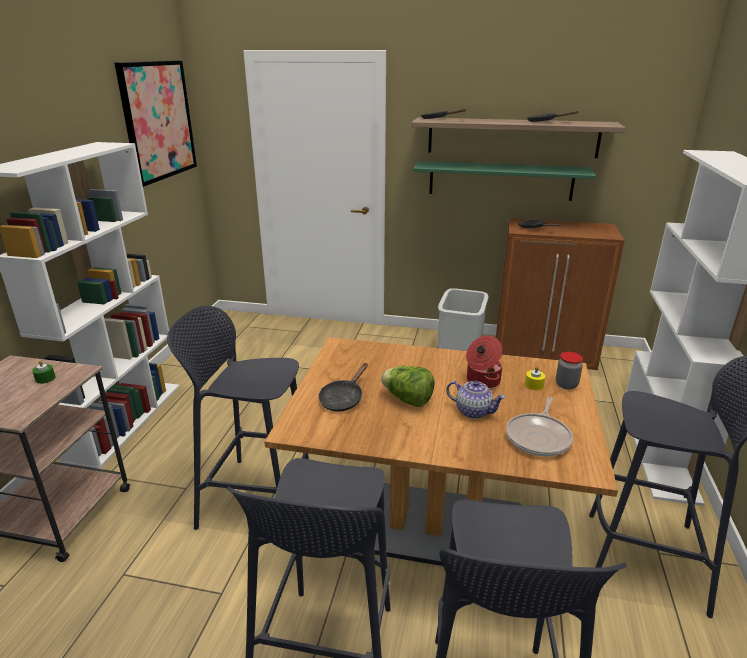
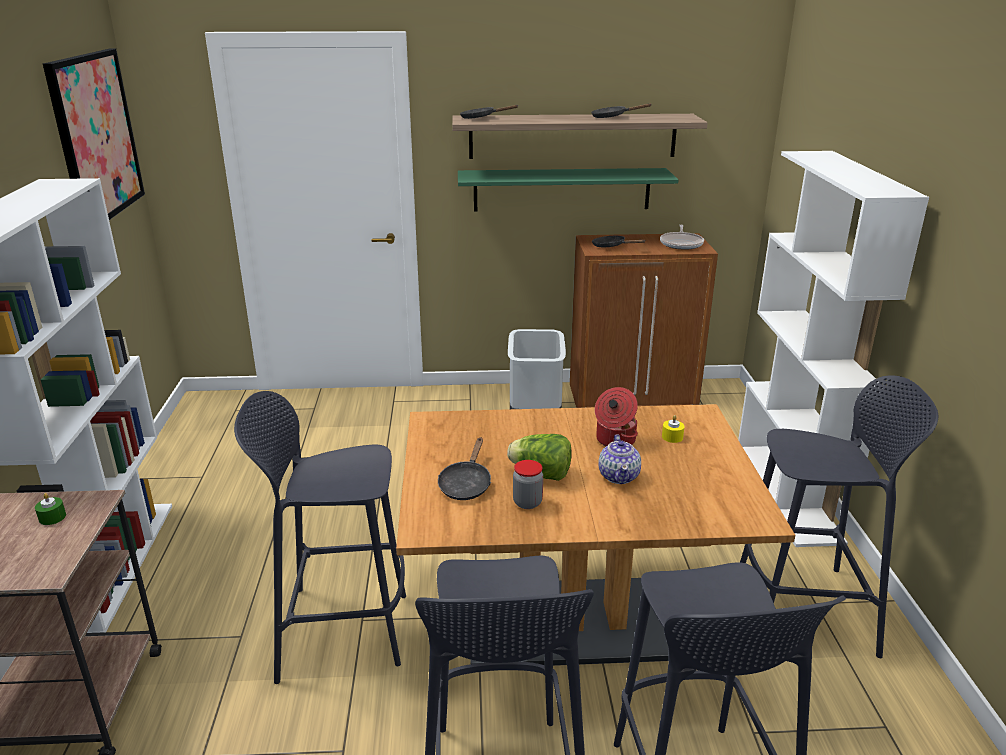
camera: 15 degrees left, 0 degrees up
(473, 411) = (619, 476): teapot -> teapot turned 75 degrees clockwise
(539, 437) = (699, 493): frying pan -> frying pan (681, 243)
(566, 385) = (705, 432): jar -> jar (527, 502)

